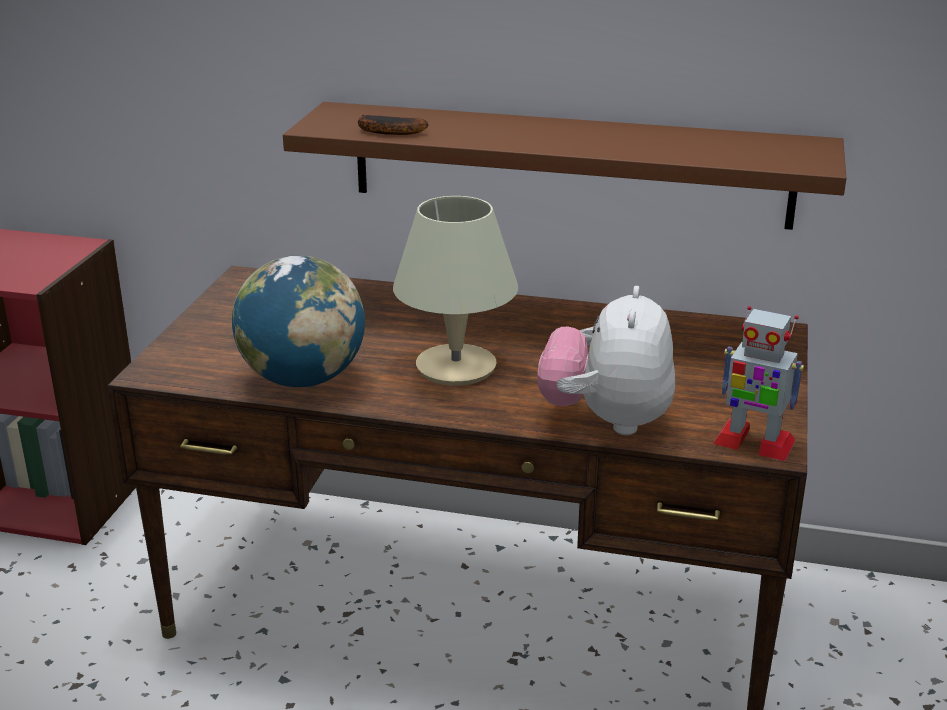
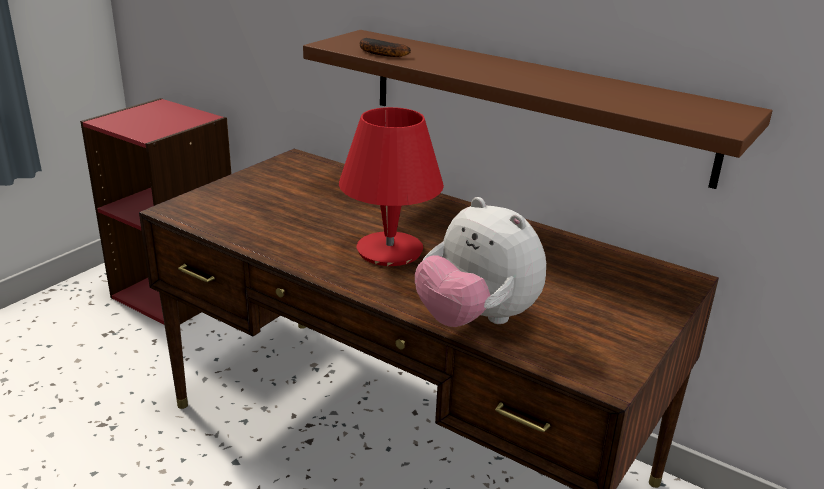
camera: 20 degrees right, 0 degrees up
(303, 379) = (270, 235): globe -> none
(456, 367) = (390, 250): beige table lamp -> red table lamp
(606, 420) = (476, 319): plush toy -> plush toy turned 75 degrees counterclockwise
(753, 442) = (592, 369): toy robot -> none

